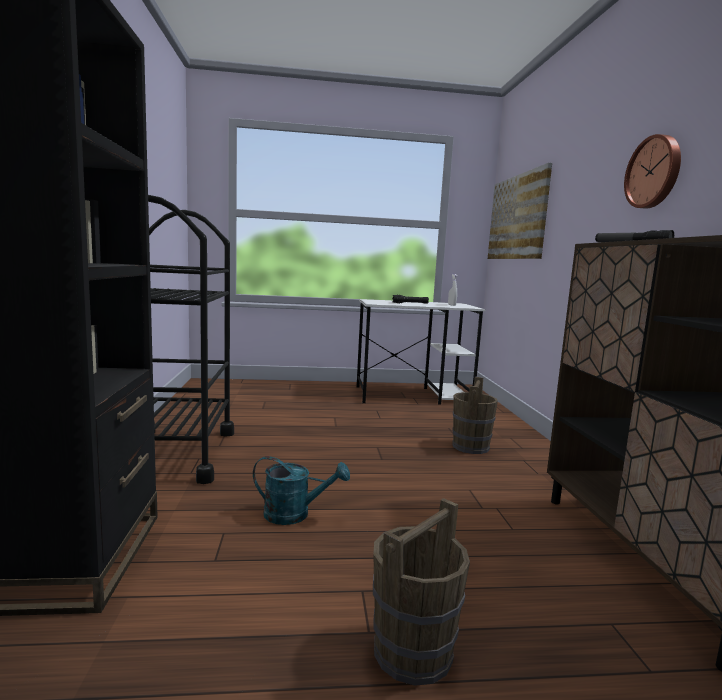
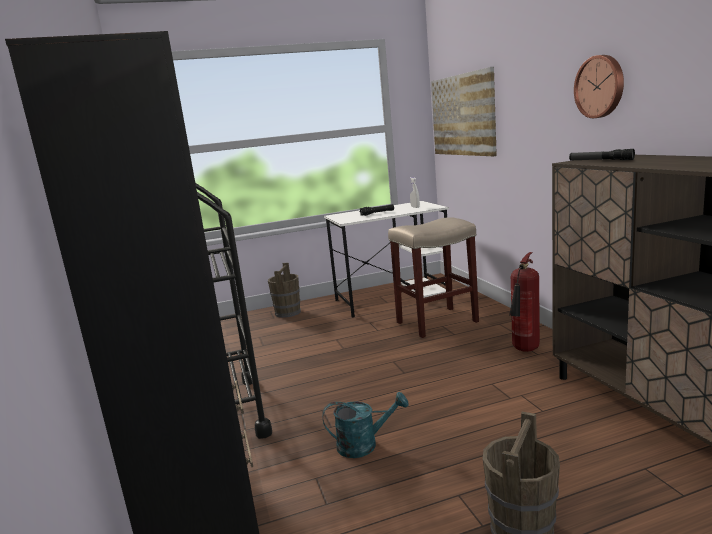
camera: 10 degrees left, 5 degrees up
(444, 423) = (436, 322): none -> beige stool
(470, 446) = (471, 341): brown bucket -> brown bucket (288, 312)
(525, 467) = (525, 350): none -> fire extinguisher

